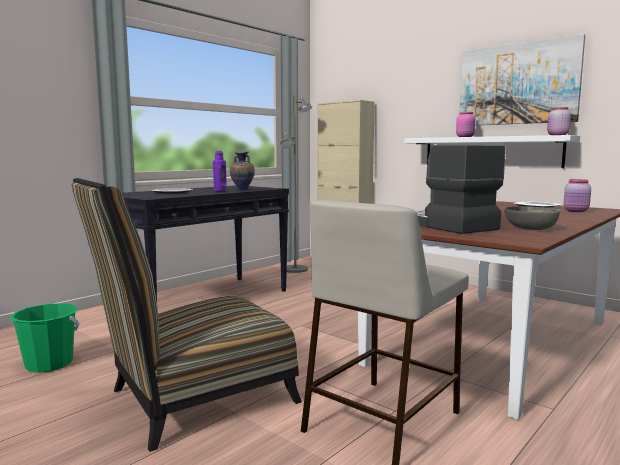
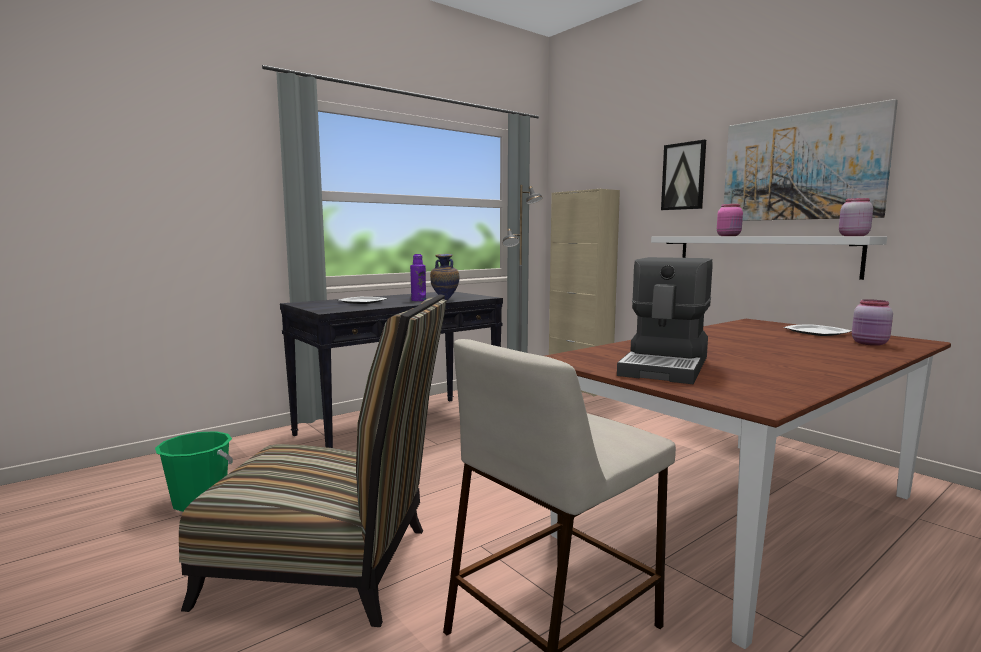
camera: 10 degrees right, 0 degrees up
(192, 399) = (332, 567): chair -> chair turned 150 degrees counterclockwise
(427, 90) = (683, 176): none -> picture
(447, 226) = (666, 366): coffee machine -> coffee machine turned 135 degrees counterclockwise
(529, 228) = (781, 376): grey bowl -> none

